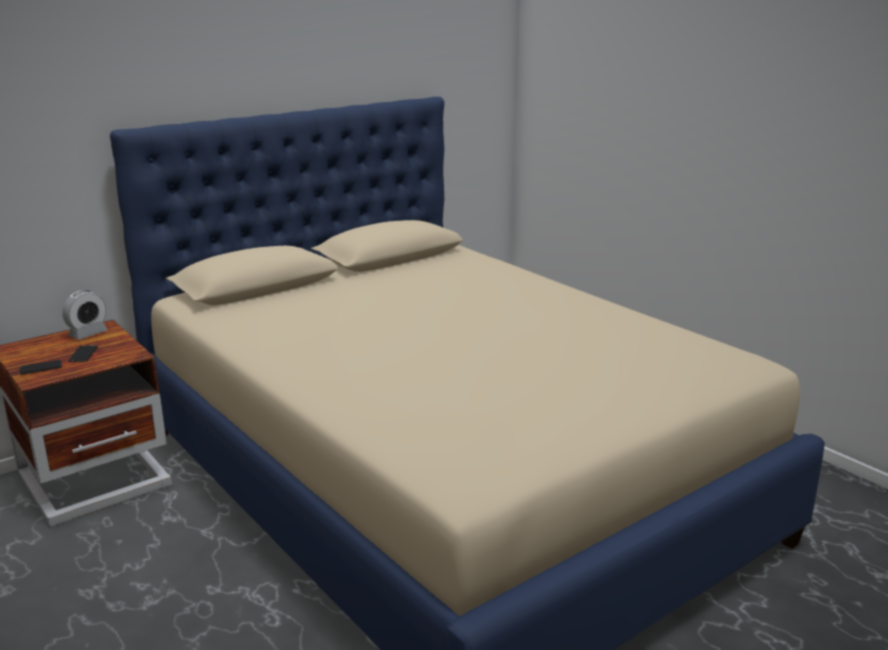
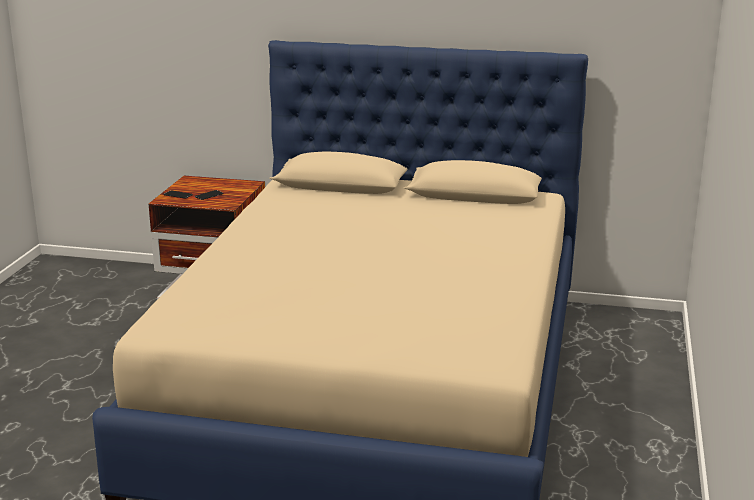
camera: 50 degrees right, 0 degrees up
(88, 334) = (235, 185): alarm clock -> none

